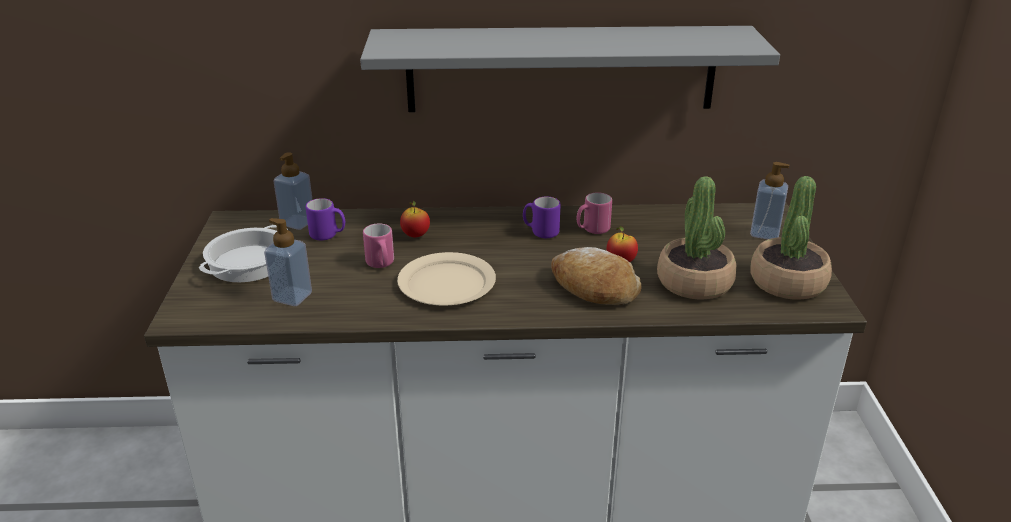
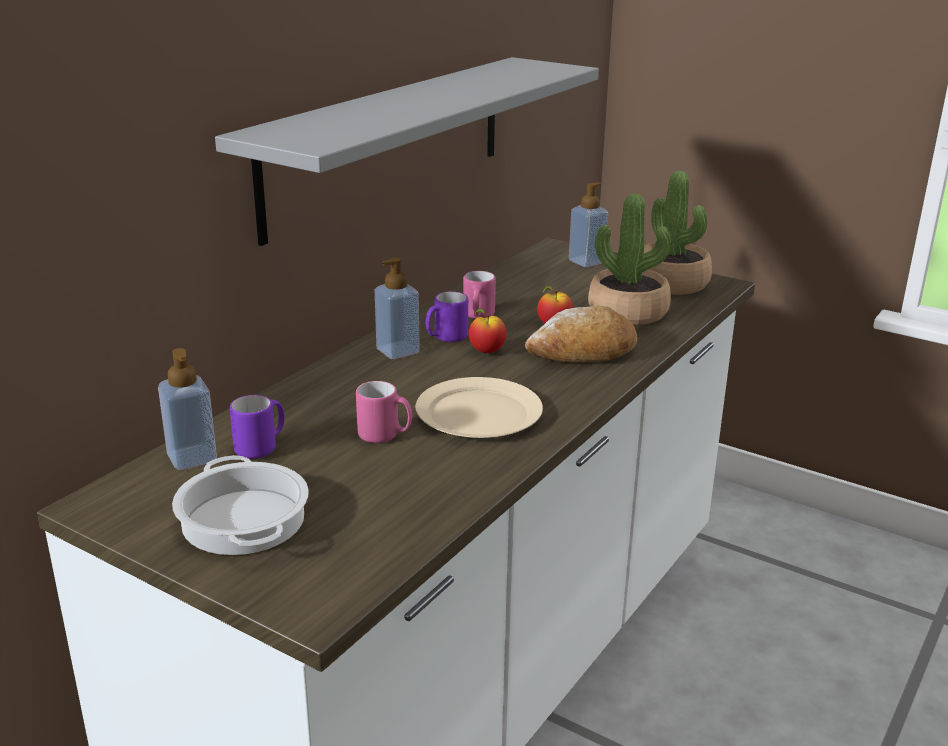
camera: 55 degrees left, 5 degrees down
(292, 297) = (378, 511): soap dispenser -> soap dispenser (397, 351)
(415, 235) = (349, 398): apple -> apple (487, 351)

